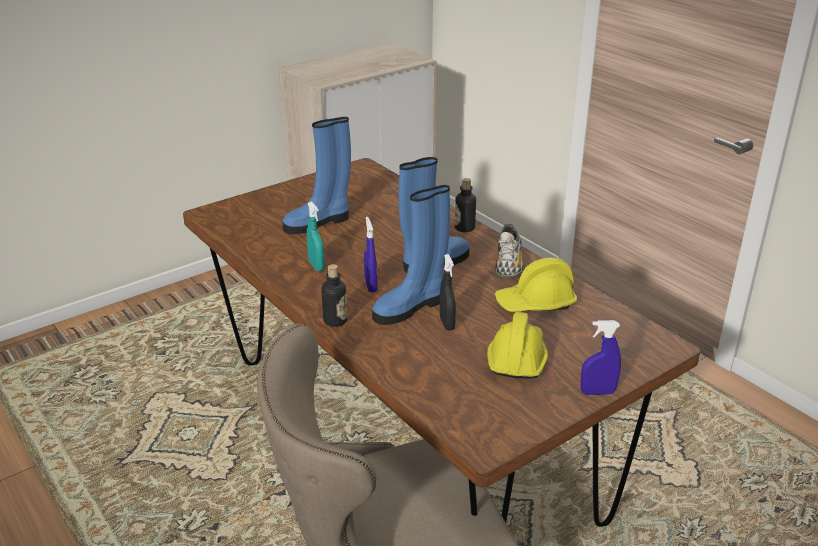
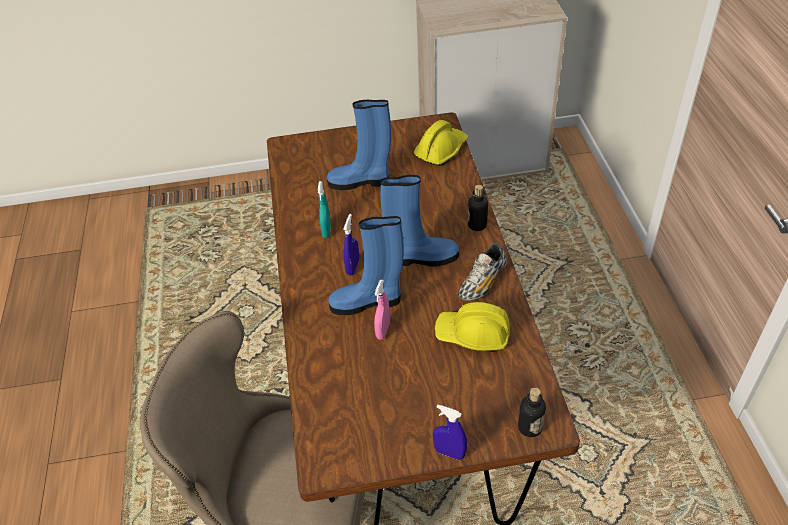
camera: 30 degrees right, 15 degrees up
(335, 320) = (301, 295): bottle -> bottle (530, 427)
(447, 324) = (383, 330): black spray bottle -> pink spray bottle
(517, 357) = (412, 388): yellow hard hat -> yellow hard hat (441, 150)

